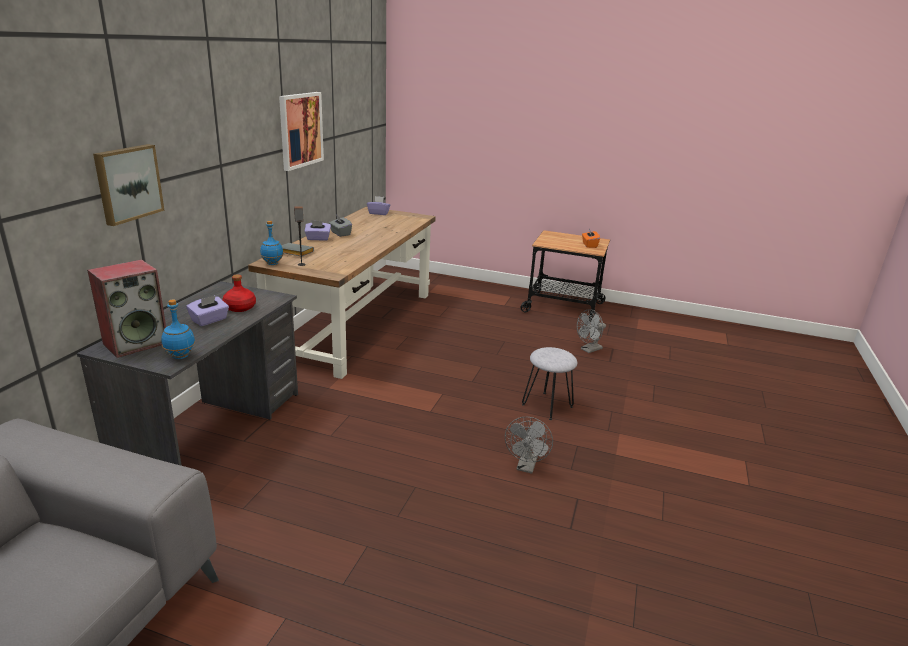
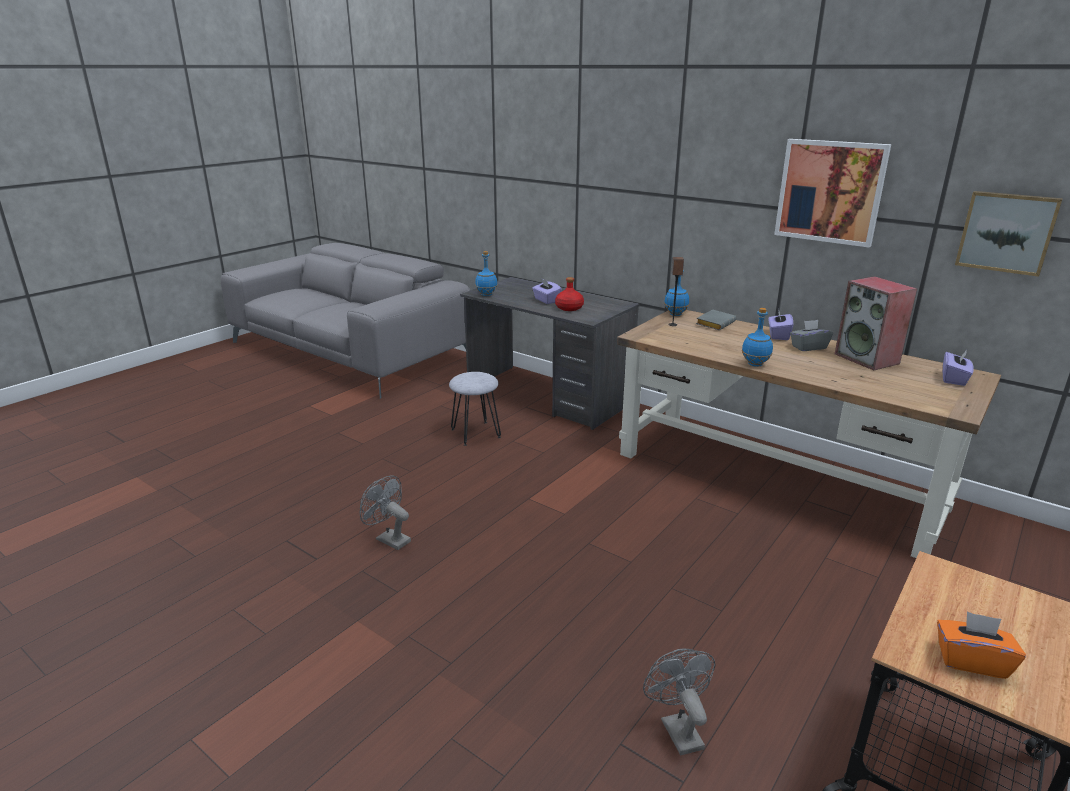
camera: 110 degrees right, 0 degrees up
(127, 183) = (571, 180): picture -> picture (1006, 232)
(136, 343) = (516, 286): speaker -> speaker (867, 359)
(381, 245) = (755, 364): none -> blue bottle
(547, 406) = (498, 595): grey stool -> grey stool (475, 433)

